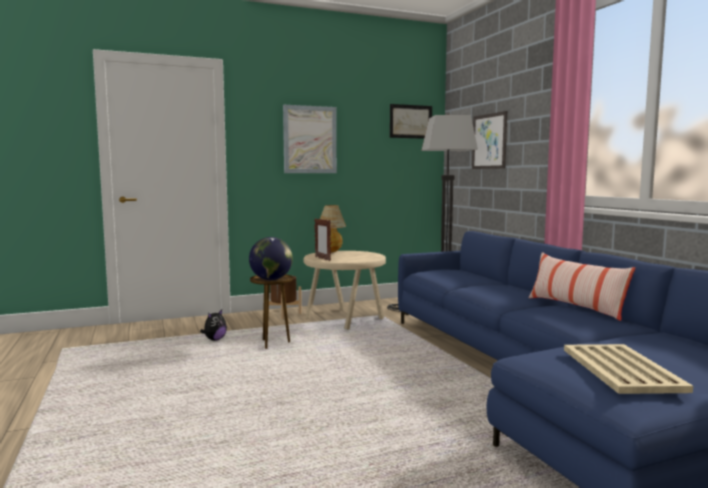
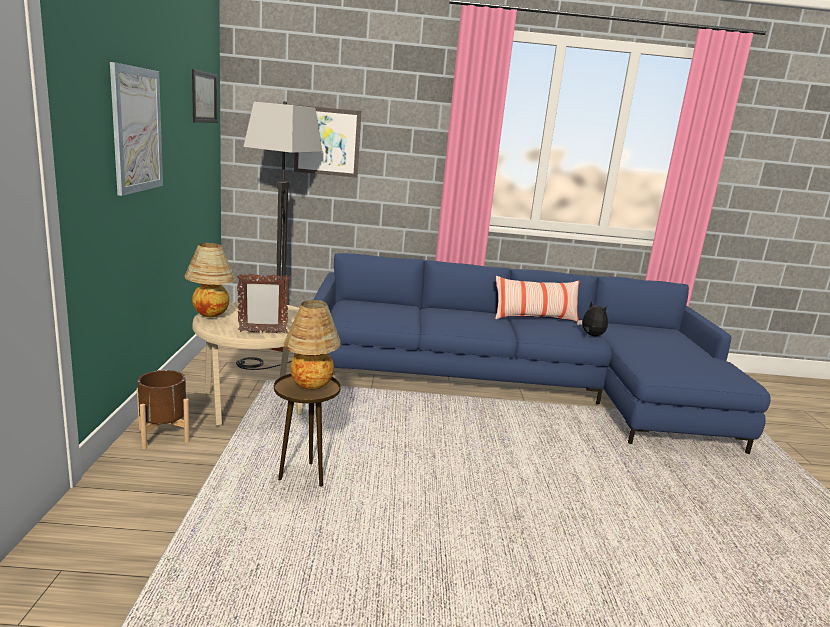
camera: 70 degrees left, 10 degrees up
(214, 339) = (228, 521): plush toy -> plush toy (591, 335)
(271, 279) = (310, 388): globe -> table lamp
(621, 370) = (693, 359): beige tray -> none

